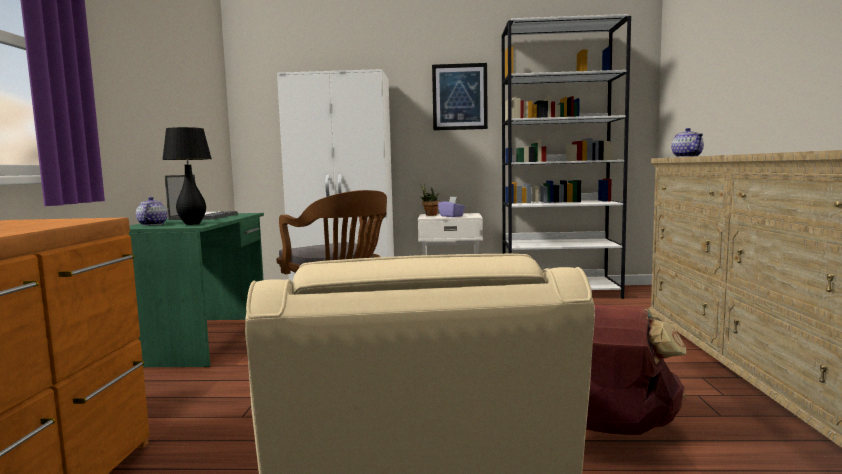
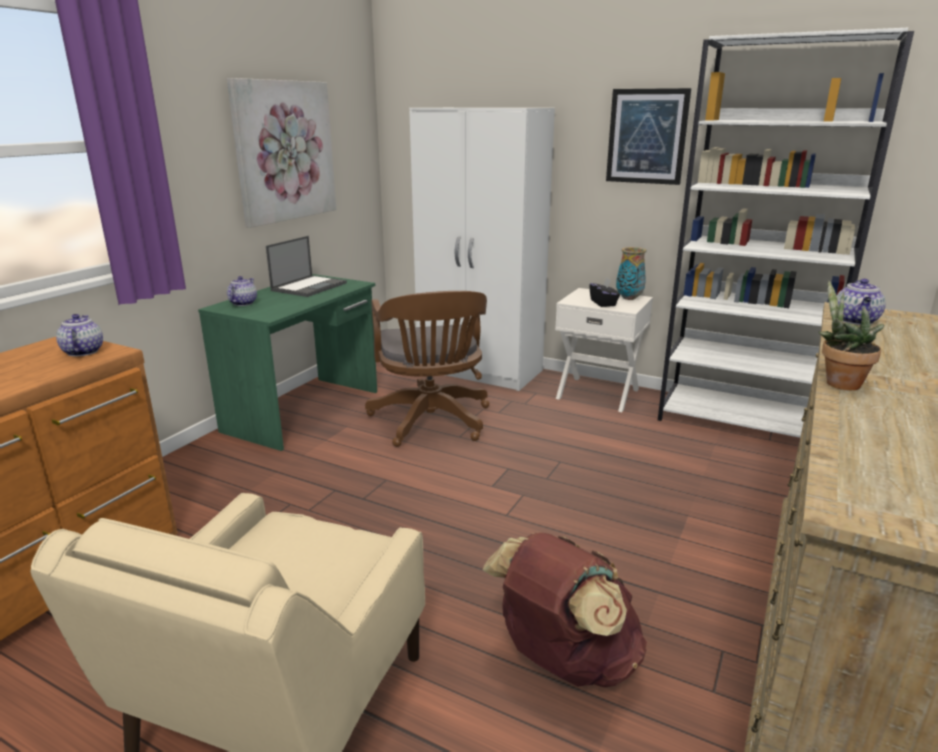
camera: 25 degrees right, 15 degrees up
(55, 221) = (83, 351): none -> teapot
(169, 99) = (285, 151): none -> picture
(192, 224) = (273, 309): black table lamp -> none
(429, 215) = (583, 294): potted plant -> potted plant (838, 382)
(451, 216) = (603, 303): purple tissue box -> black tissue box
(465, 214) = (629, 298): none -> vase

